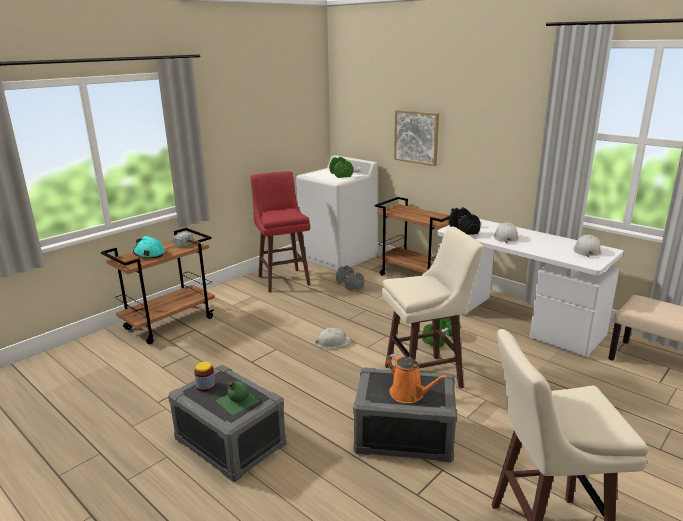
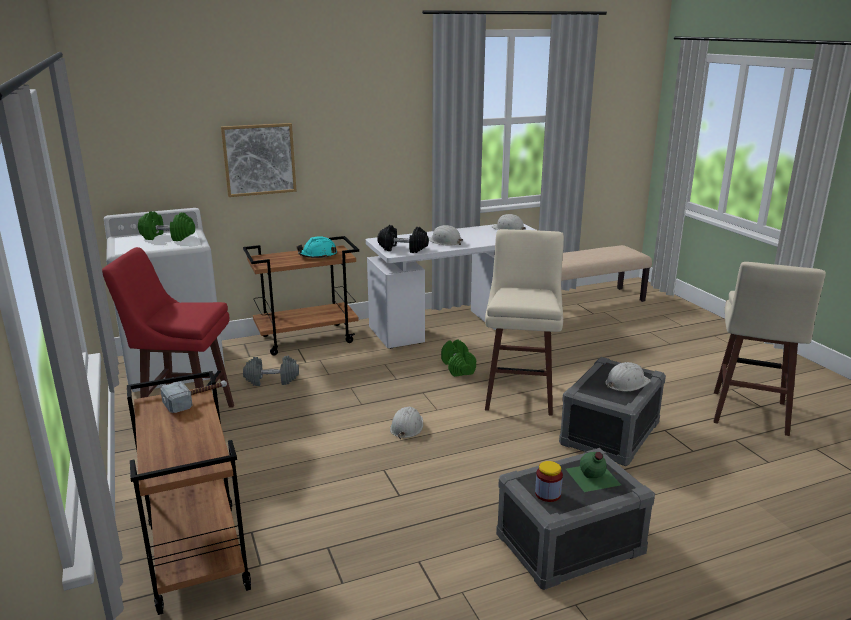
camera: 65 degrees left, 0 degrees up
(149, 253) = (177, 440): turquoise hard hat -> turquoise hard hat (318, 255)
(409, 394) = (626, 383): orange watering can -> white hard hat

